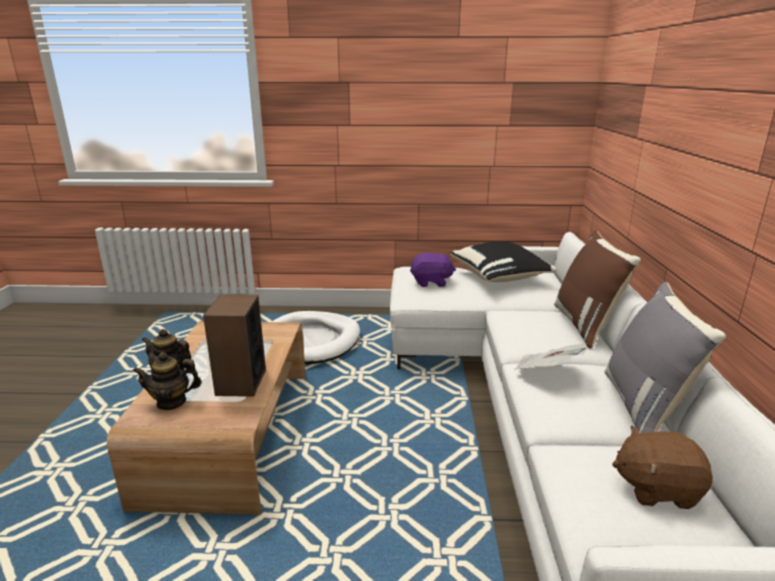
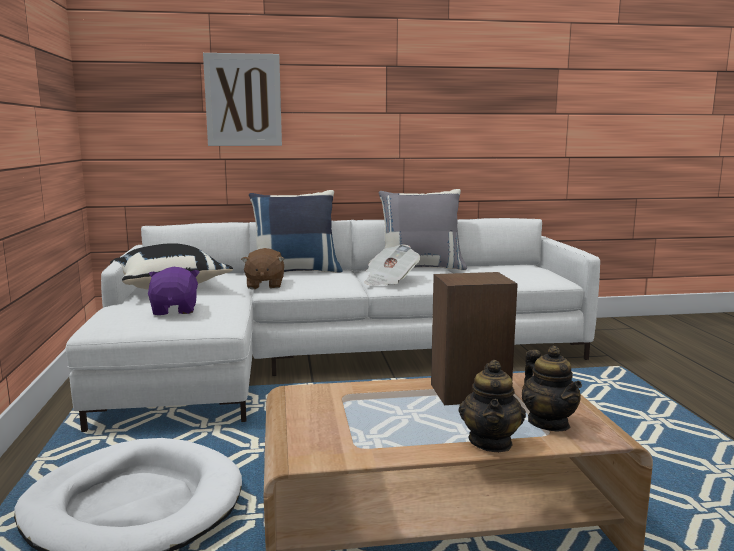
camera: 100 degrees left, 10 degrees down
(586, 325) = (296, 271): brown pillow -> blue pillow
(654, 130) = (243, 100): none -> picture
(656, 488) = (503, 270): brown plush toy -> brown plush toy (264, 285)

